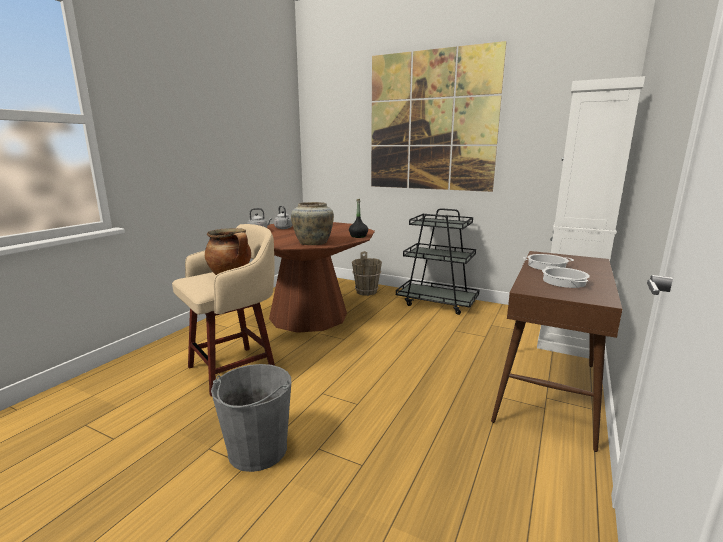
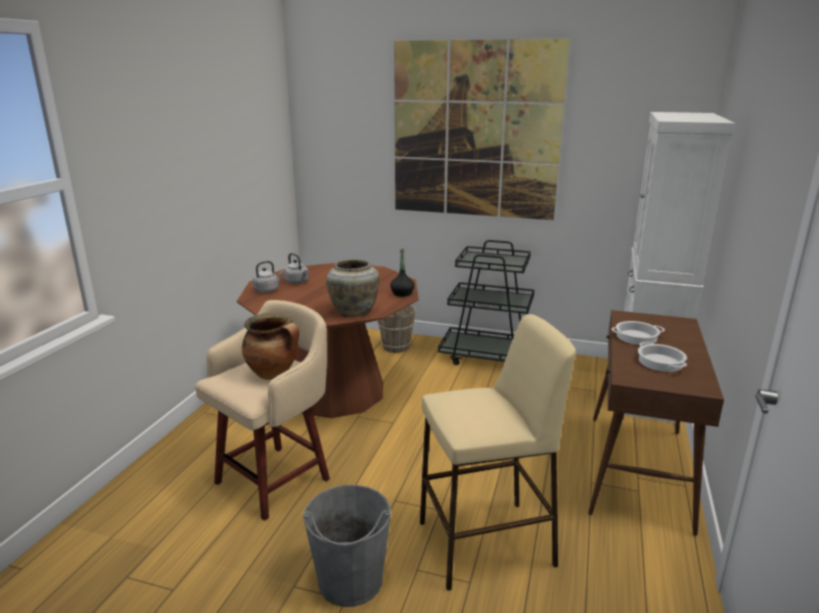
camera: 10 degrees left, 5 degrees up
(389, 434) = (486, 543): none -> beige stool

